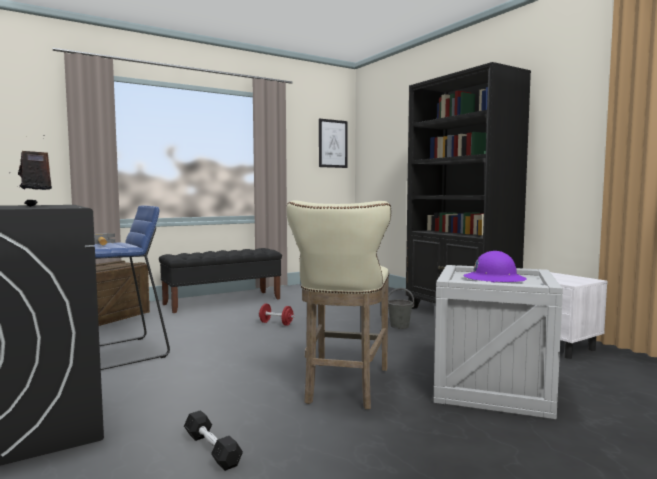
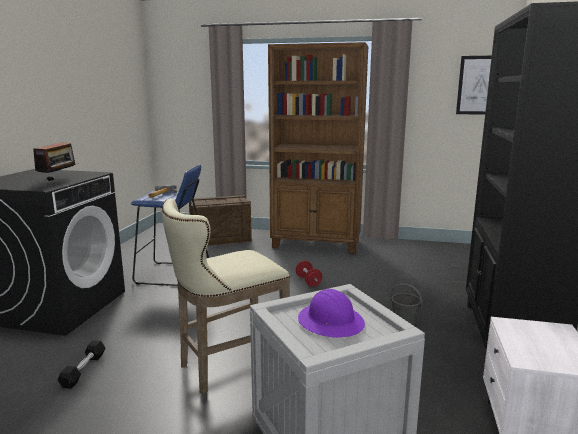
camera: 45 degrees right, 10 degrees up
(223, 301) = (316, 244): black bench -> brown bookcase

